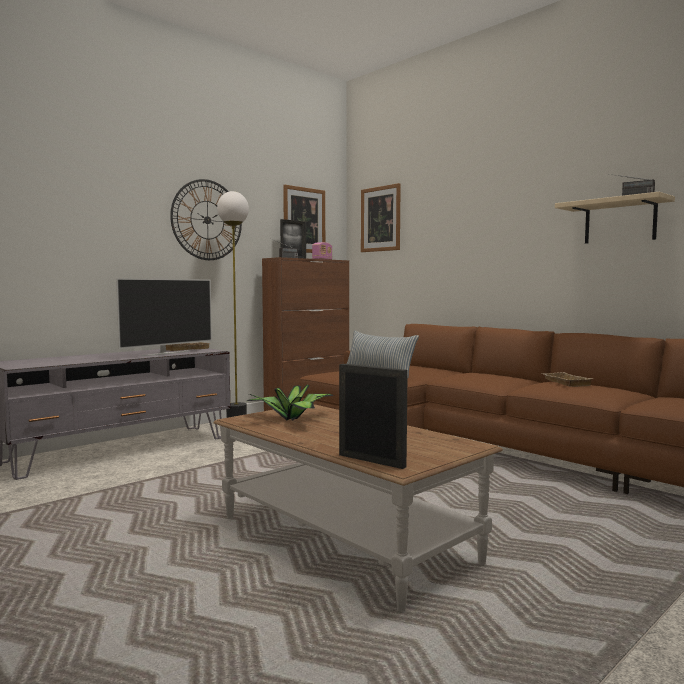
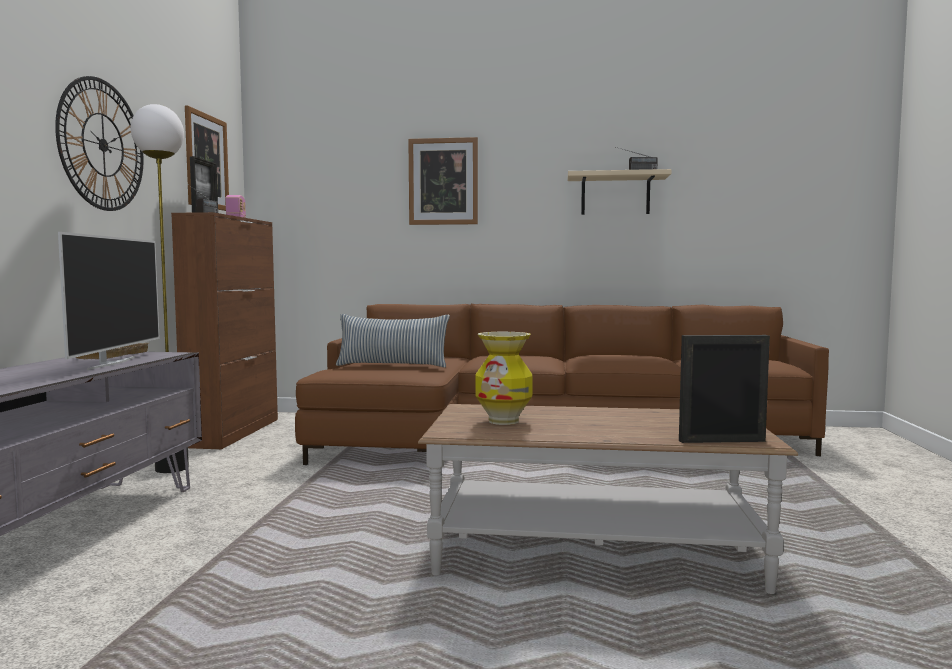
camera: 40 degrees left, 0 degrees up
(292, 419) = (504, 421): potted plant -> vase
(380, 219) = (307, 170): picture -> picture (443, 181)
(564, 382) = (604, 355): beige tray -> none

